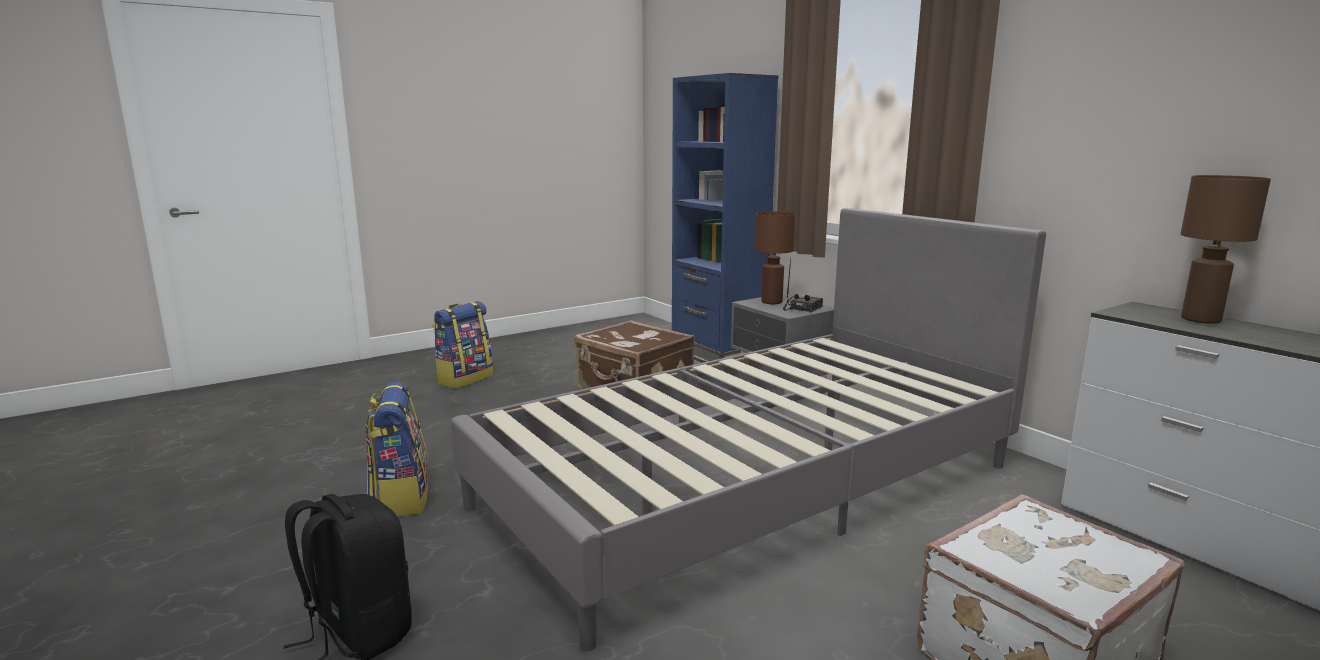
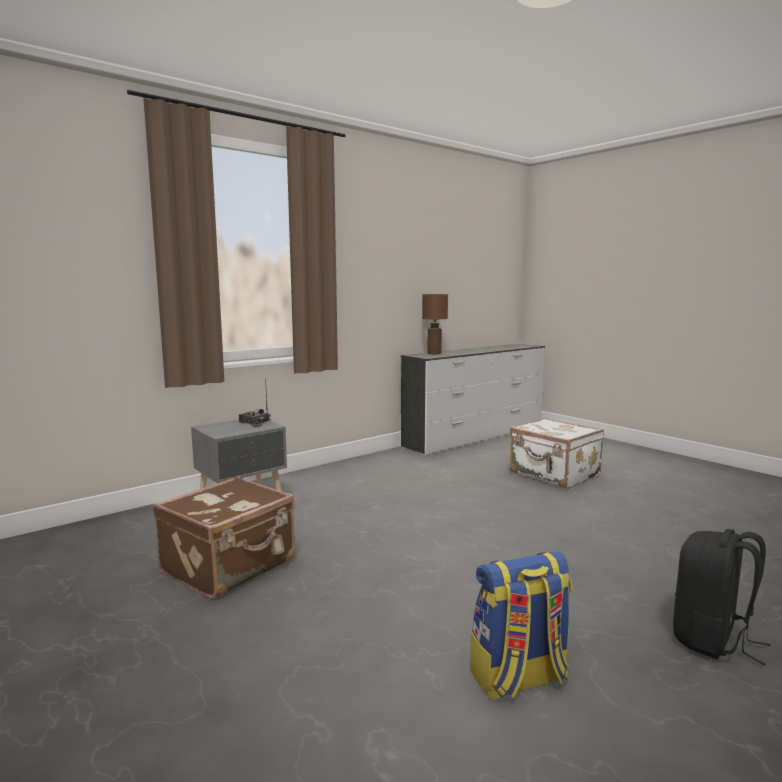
camera: 95 degrees left, 5 degrees down
(464, 379) = (72, 731): backpack -> none
(717, 355) = (112, 527): blue bookcase -> none
(752, 486) = (427, 516): grey bed -> none
(772, 302) = (224, 429): brown table lamp -> none

